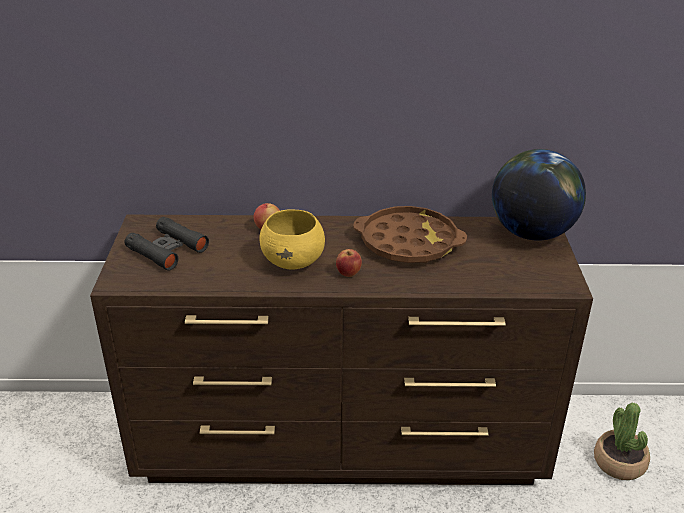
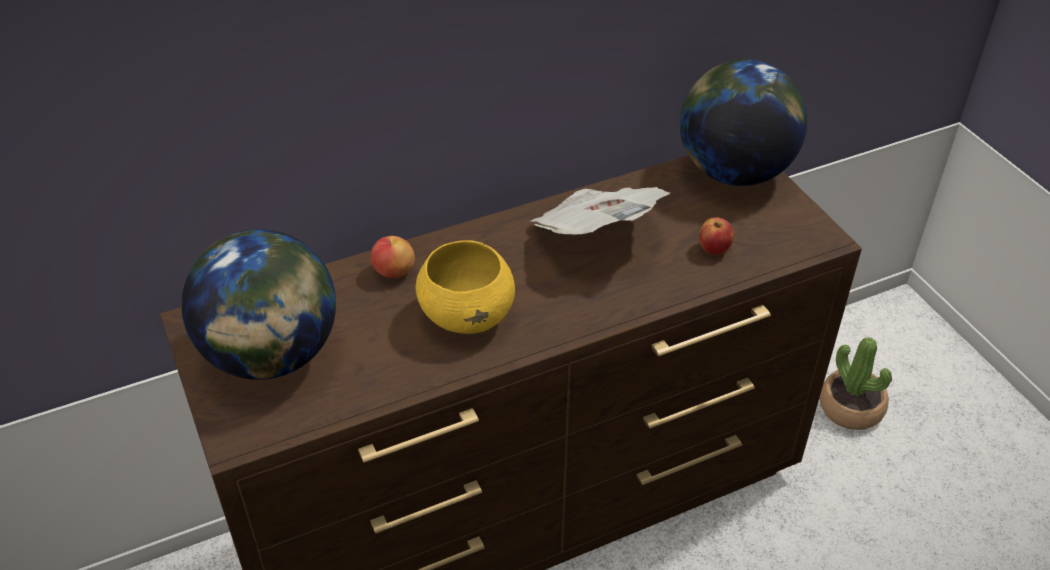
camera: 25 degrees left, 10 degrees up
(167, 249) = (272, 355): black binoculars -> globe
(349, 273) = (554, 310): apple -> apple (714, 249)
(408, 242) = (596, 234): brown tray -> newspaper

